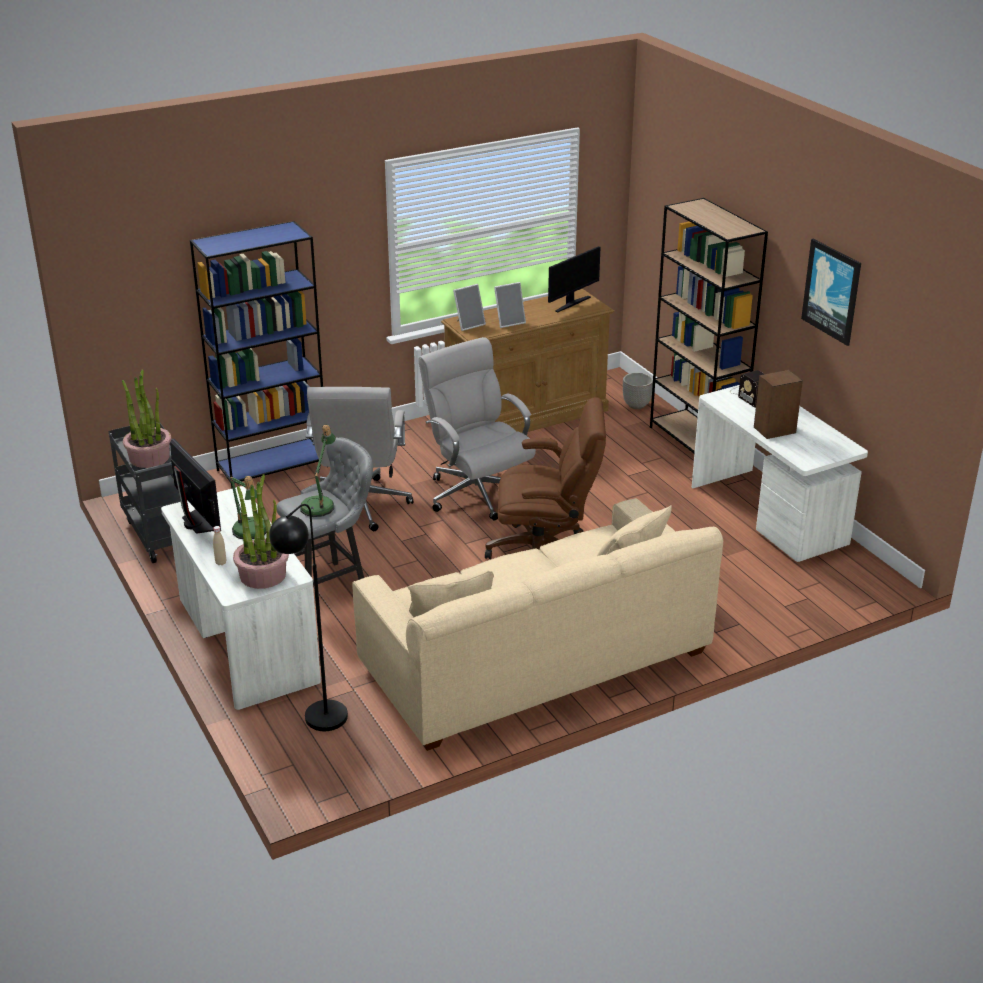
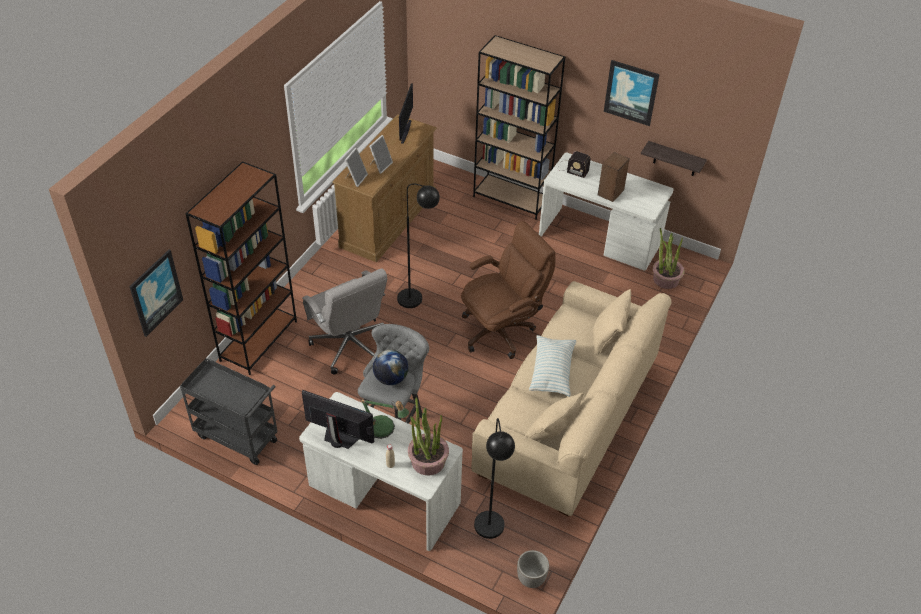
camera: 35 degrees left, 15 degrees up
(128, 318) = (155, 292): none -> picture
(149, 457) = (229, 393): potted plant -> potted plant (665, 279)
(273, 468) = (258, 340): blue bookcase -> brown bookcase
(320, 504) = (391, 378): table lamp -> globe
(477, 494) = (417, 301): grey office chair -> black floor lamp
(518, 573) = (552, 371): none -> pillow
(636, 405) = (449, 181): planter -> planter (531, 579)
(875, 405) = (675, 159): none -> shelf

